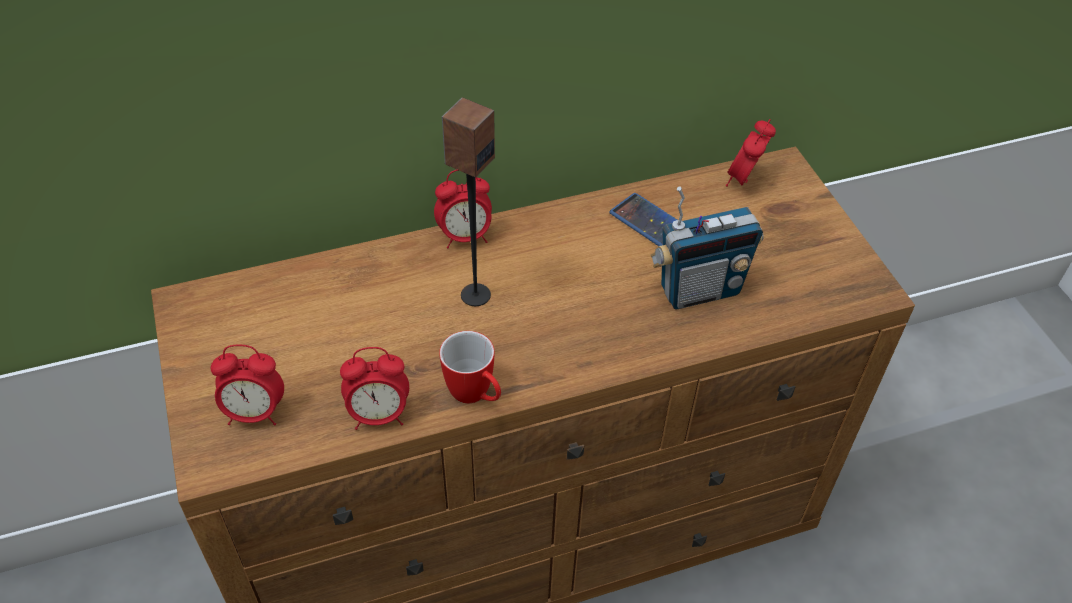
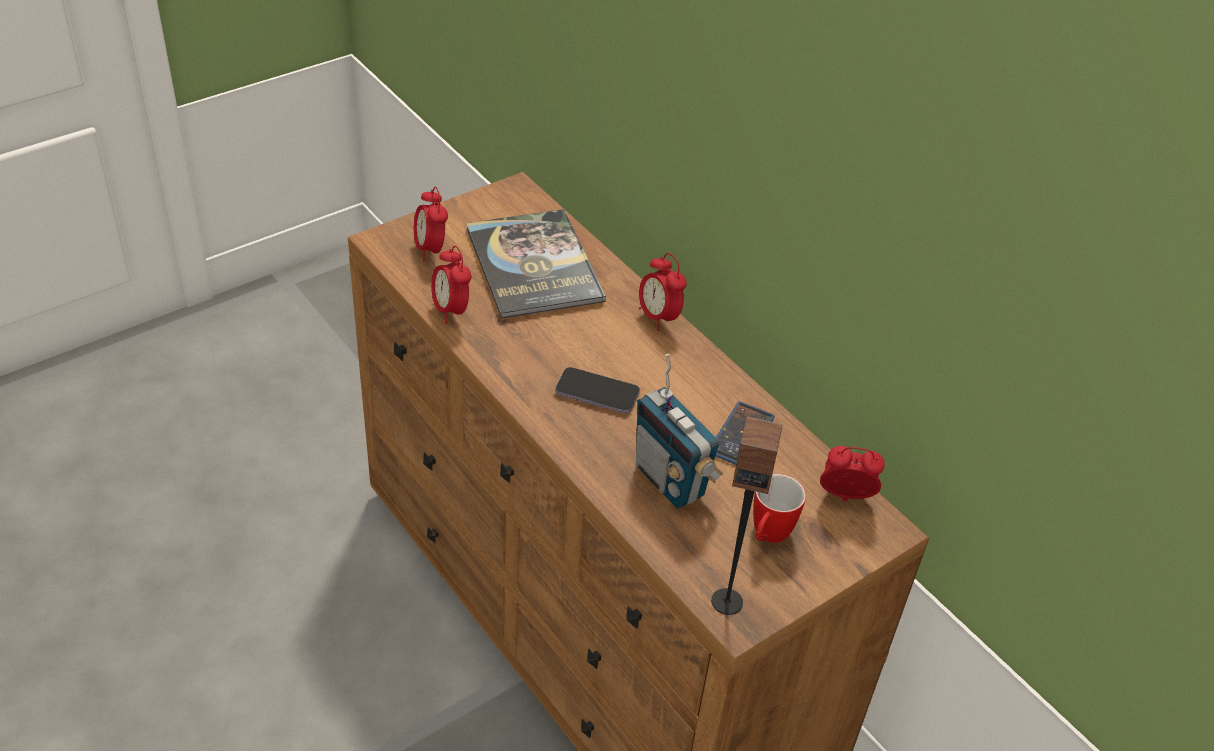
camera: 70 degrees right, 5 degrees down
(333, 319) = (534, 265): none -> book
(475, 294) = (595, 336): speaker -> speaker (727, 601)
(475, 396) = (488, 358): mug -> mug (767, 537)
(562, 315) = (597, 393): none -> phone

